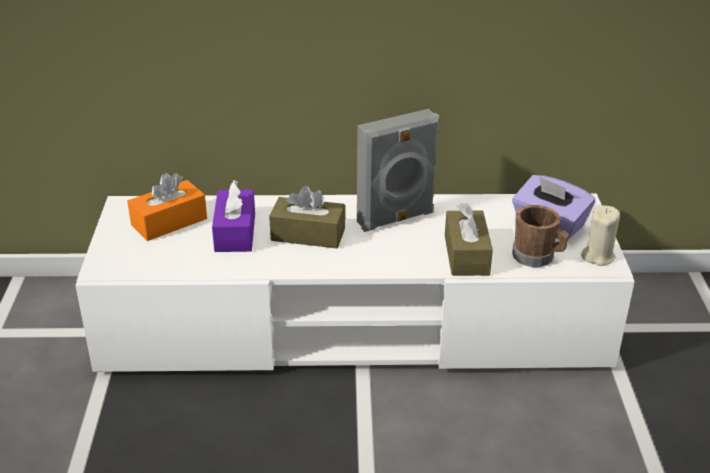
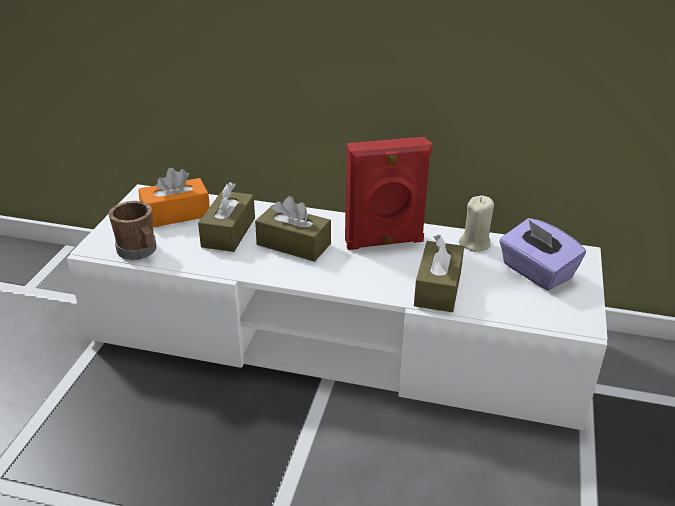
camera: 15 degrees right, 0 degrees up
(235, 232) = (228, 232): purple tissue box -> brown tissue box
(396, 219) = (384, 242): grey speaker -> red speaker
(537, 257) = (510, 302): brown mug -> brown mug (139, 251)
(598, 256) = (576, 311): beige candle -> beige candle (475, 243)

